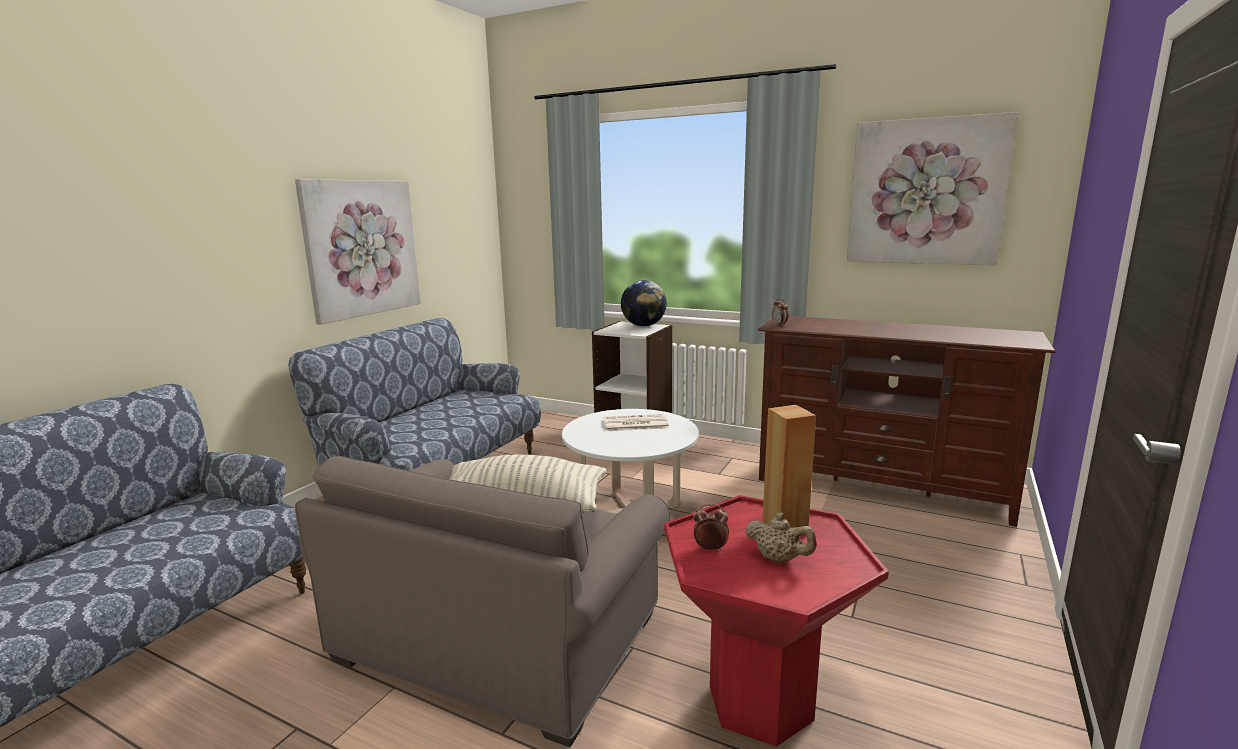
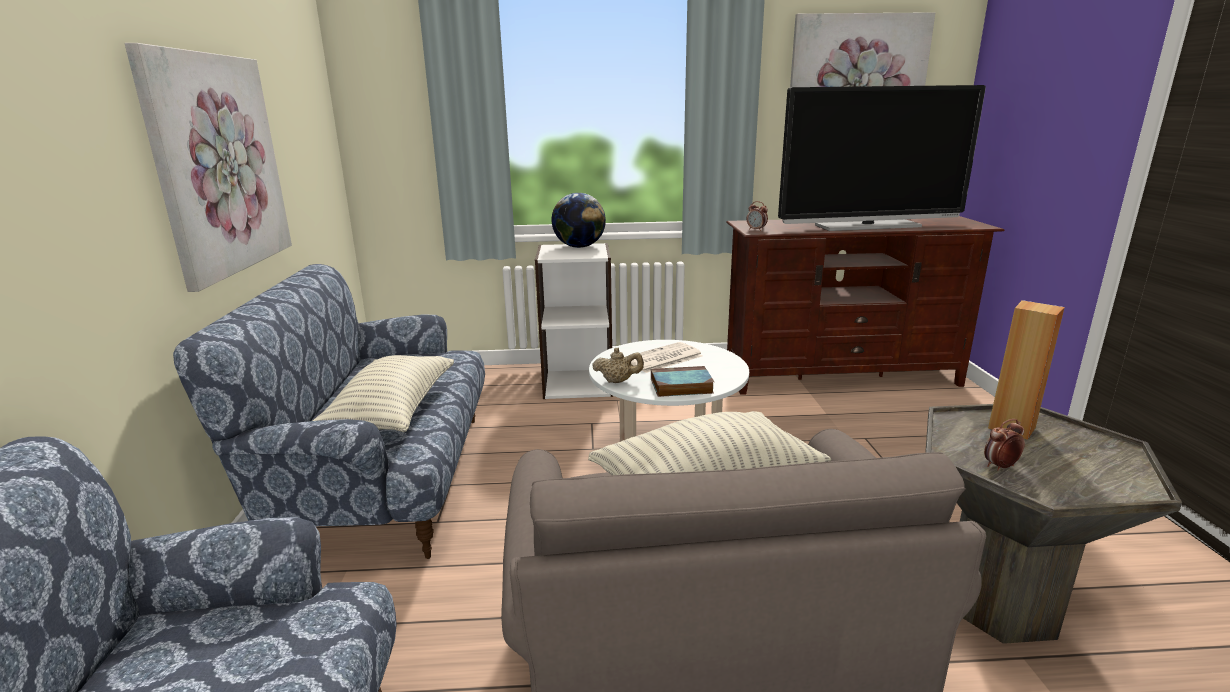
camera: 30 degrees left, 5 degrees up
(426, 424) = (392, 413): none -> pillow
(613, 445) = (680, 386): none -> book
(760, 702) = (999, 605): red side table -> grey side table
(779, 559) = (1061, 458): beige teapot -> beige teapot (618, 381)
(899, 332) = (867, 226): none -> television

